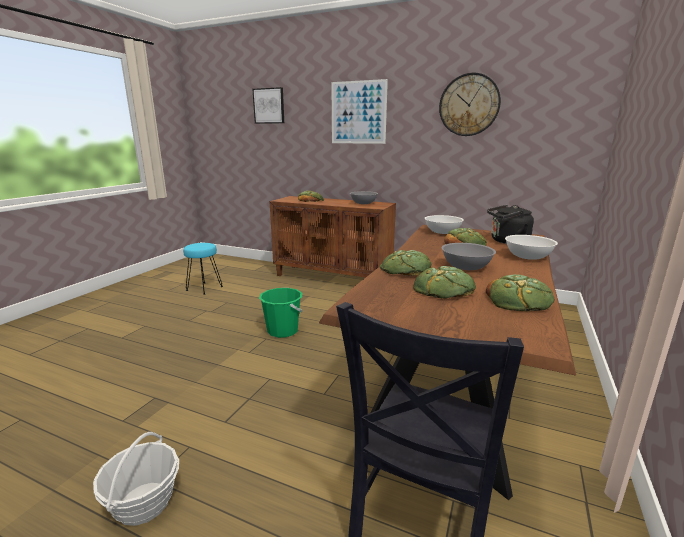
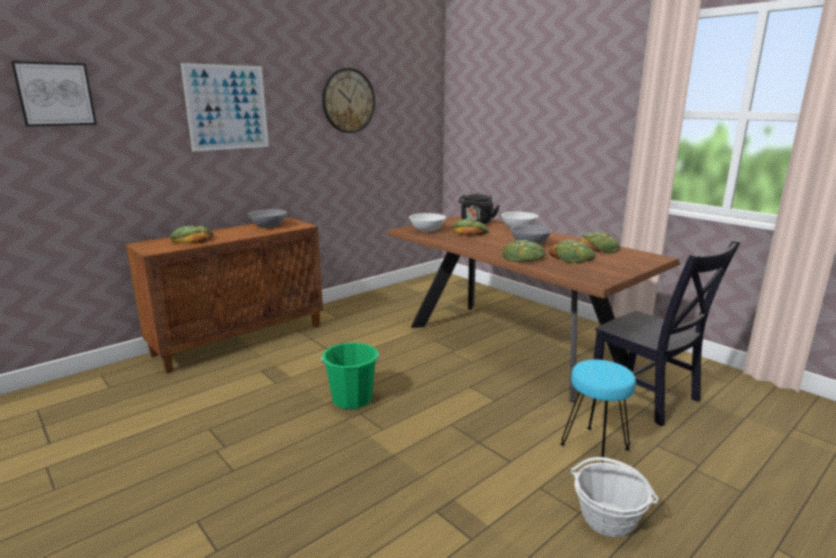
camera: 65 degrees left, 0 degrees up
(205, 288) = (114, 444): turquoise stool -> turquoise stool (594, 446)

